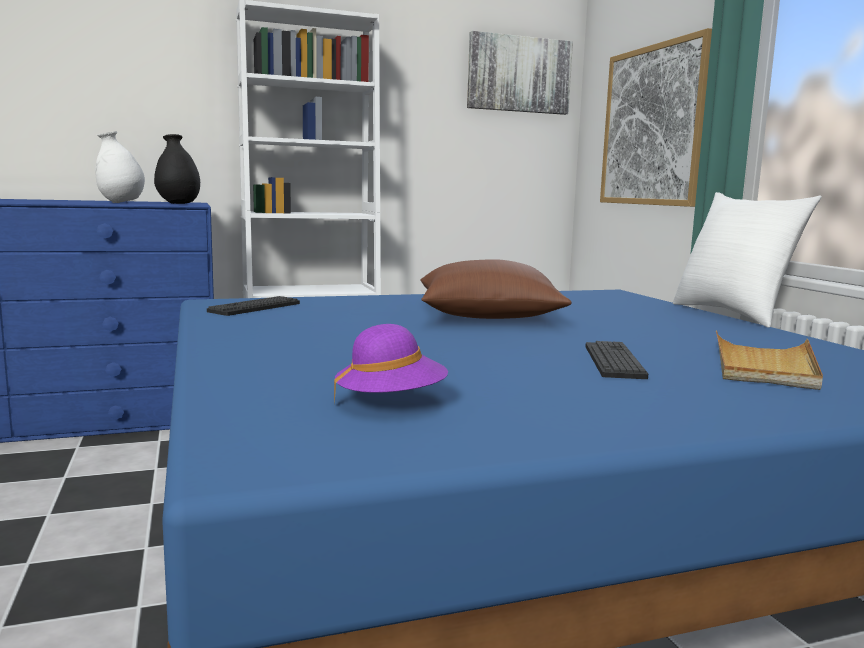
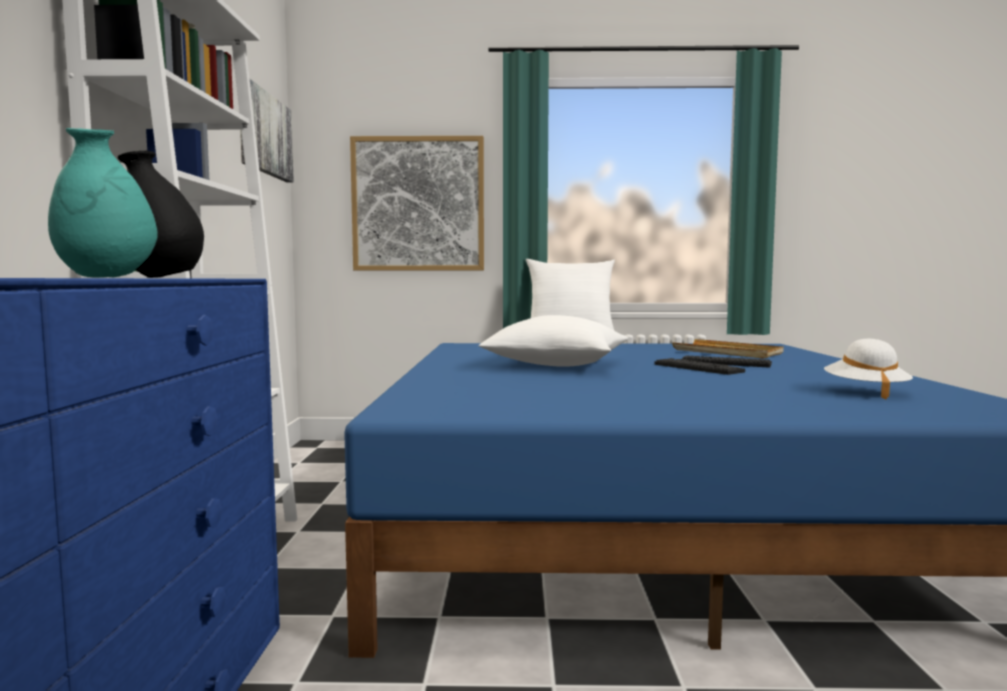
camera: 70 degrees left, 5 degrees down
(121, 203) = (106, 277): white vase -> turquoise vase
(255, 307) = (462, 401): keyboard -> keyboard (697, 368)
(390, 402) = (865, 392): purple hat -> white hat
(487, 316) = (557, 365): brown pillow -> white pillow

